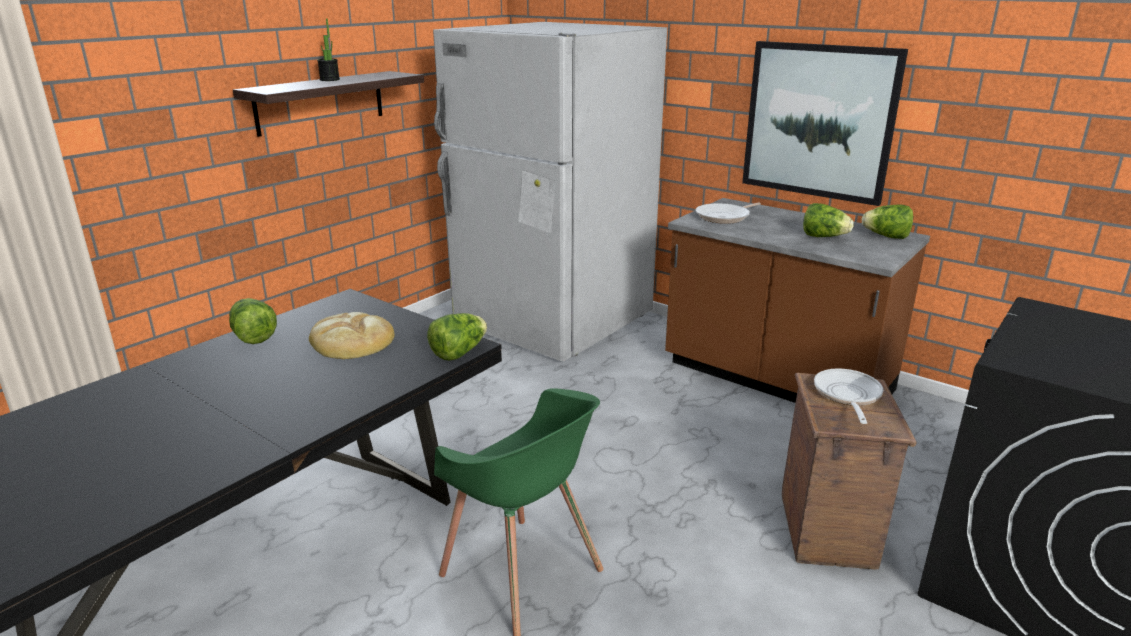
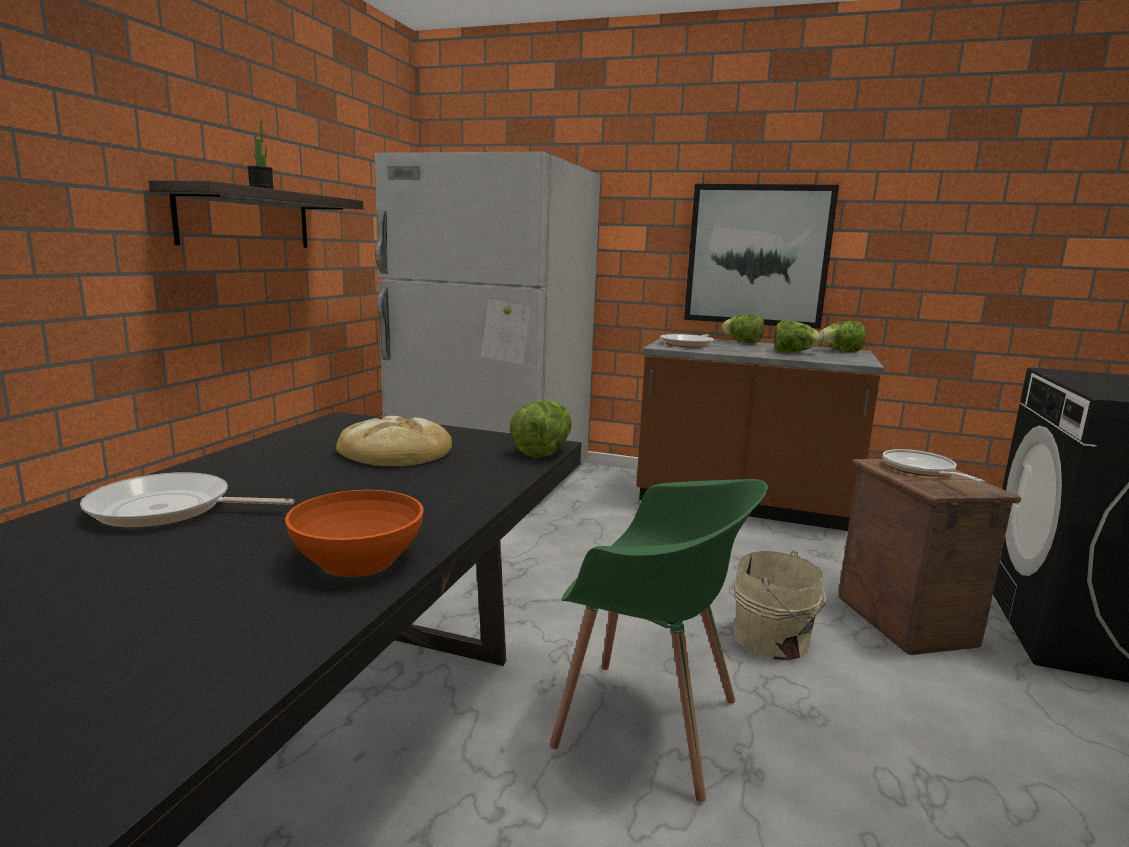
camera: 20 degrees left, 10 degrees down
(174, 384) = (168, 509): none -> frying pan
(245, 445) = (359, 560): none -> orange bowl
(253, 337) = (248, 456): lettuce -> lettuce (742, 342)
(683, 525) = (774, 640): none -> beige bucket

